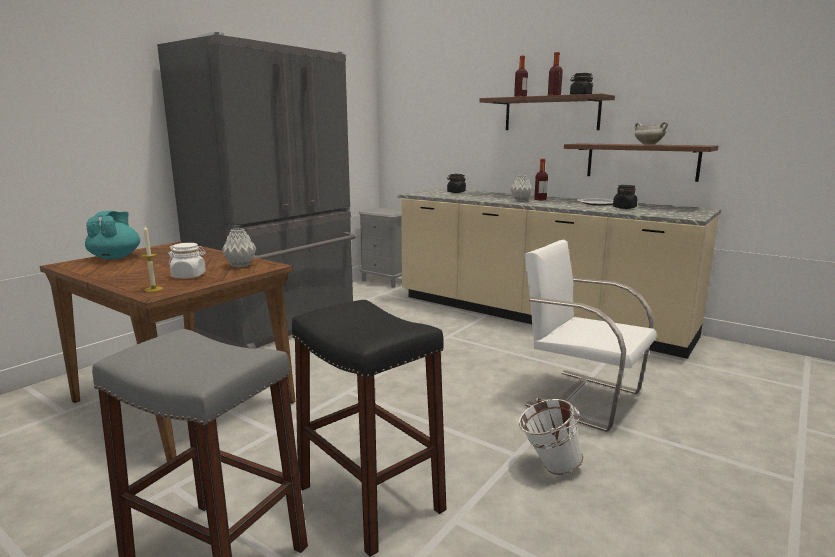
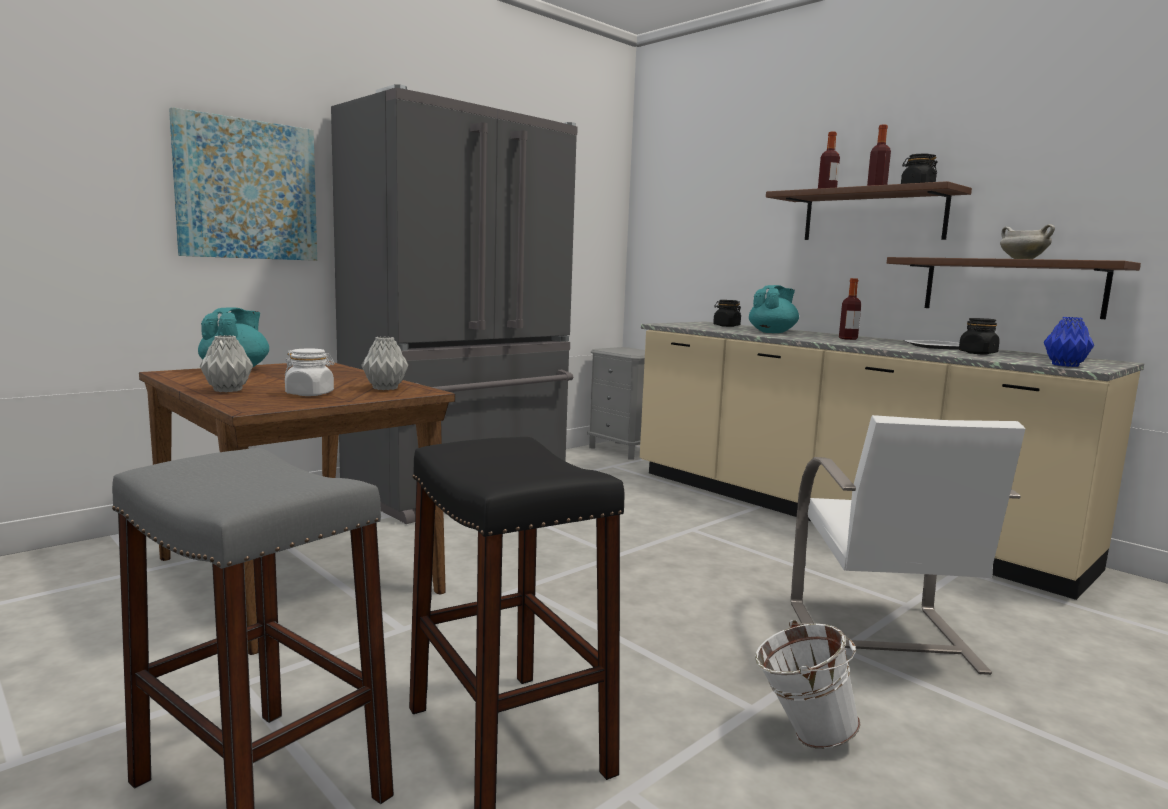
camera: 10 degrees right, 5 degrees down
(99, 114) = (247, 190): none -> picture
(153, 289) = (254, 403): candle -> none
(489, 197) = (772, 332): none -> turquoise teapot
(520, 200) = (816, 338): grey vase -> grey vase (228, 390)
(581, 397) = (882, 637): white chair -> white chair turned 135 degrees counterclockwise
(678, 215) = (1064, 365): none -> blue vase

